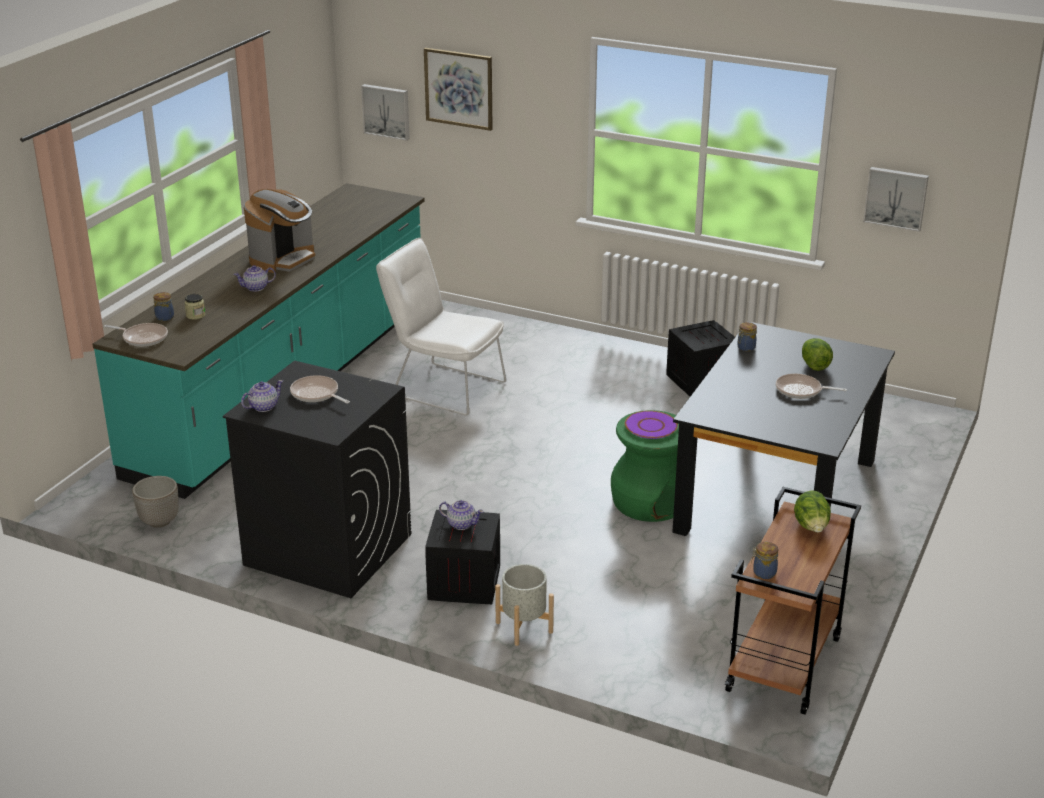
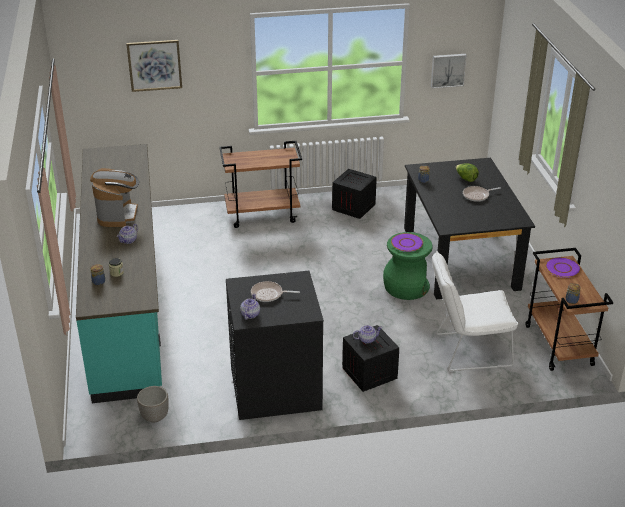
camera: 35 degrees left, 5 degrees up
(143, 338) = (104, 300): frying pan -> none
(387, 111) = (98, 92): picture -> none
(442, 387) = (219, 263): white chair -> white chair (467, 350)
(524, 627) = (426, 383): grey planter -> none
(566, 351) = (263, 215): none -> brown cart
(811, 528) = (562, 268): lettuce -> purple plate

